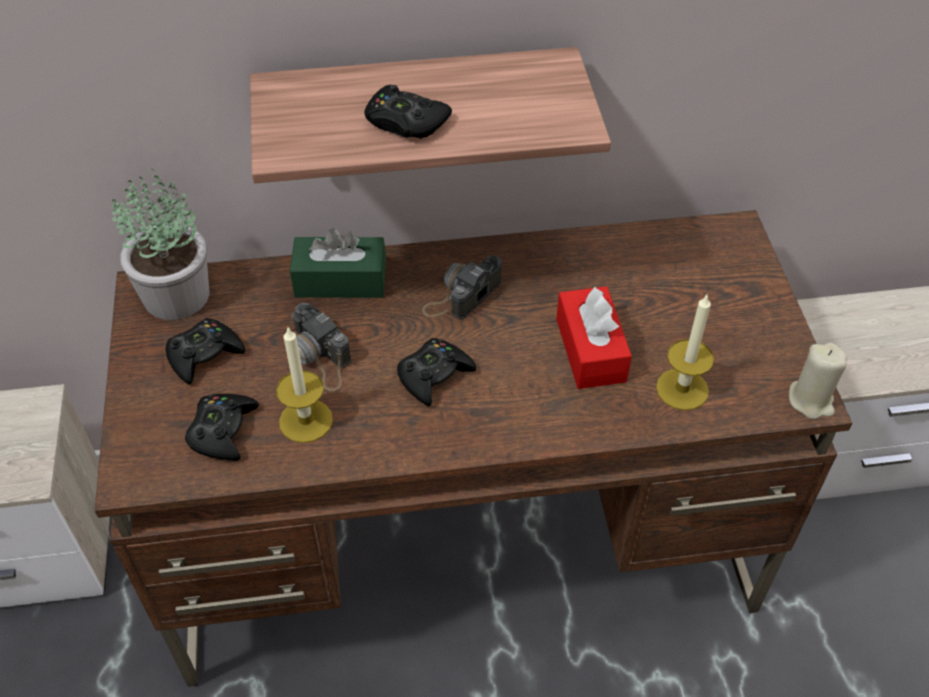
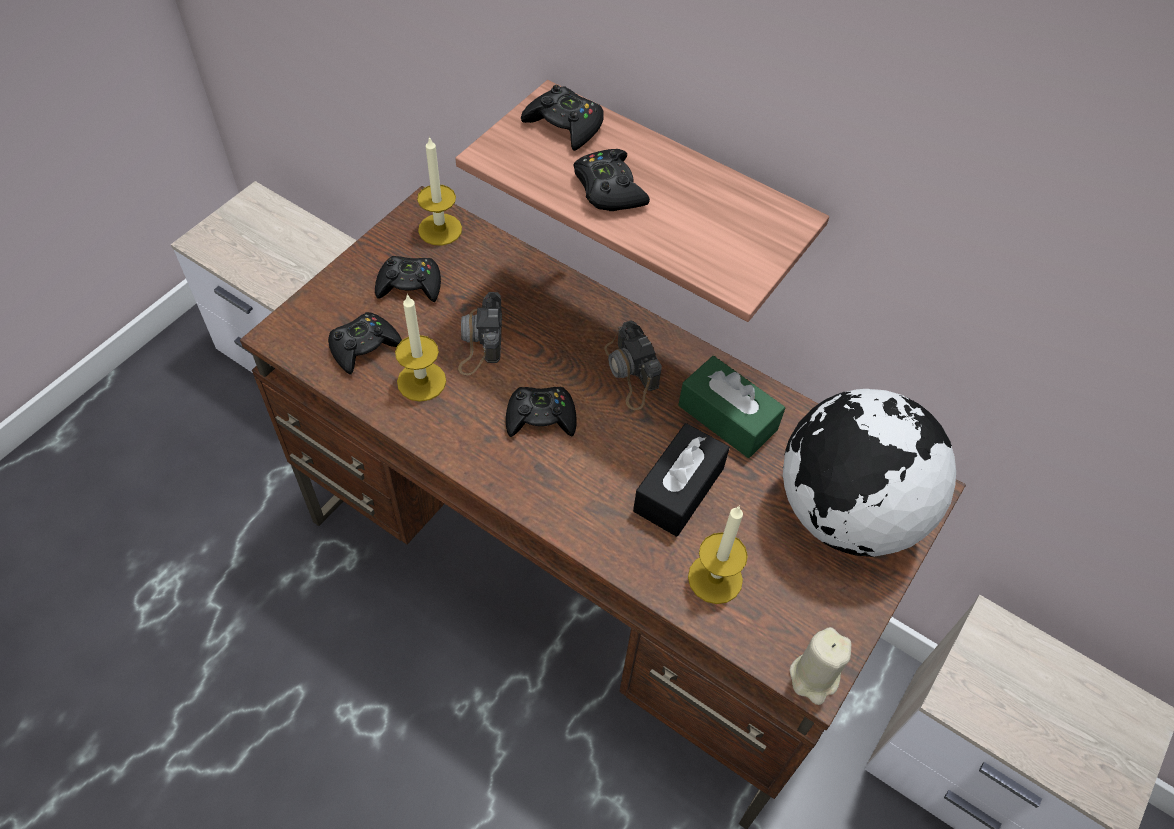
camera: 40 degrees right, 5 degrees up
(178, 295) = (440, 229): potted plant -> candle
(311, 98) = (565, 125): none -> black game controller
(340, 280) = (556, 297): green tissue box -> green tissue box (727, 417)
(462, 295) = (631, 373): camera -> camera turned 105 degrees counterclockwise
(590, 350) = (679, 489): red tissue box -> black tissue box
(710, 282) = (845, 513): none -> globe

